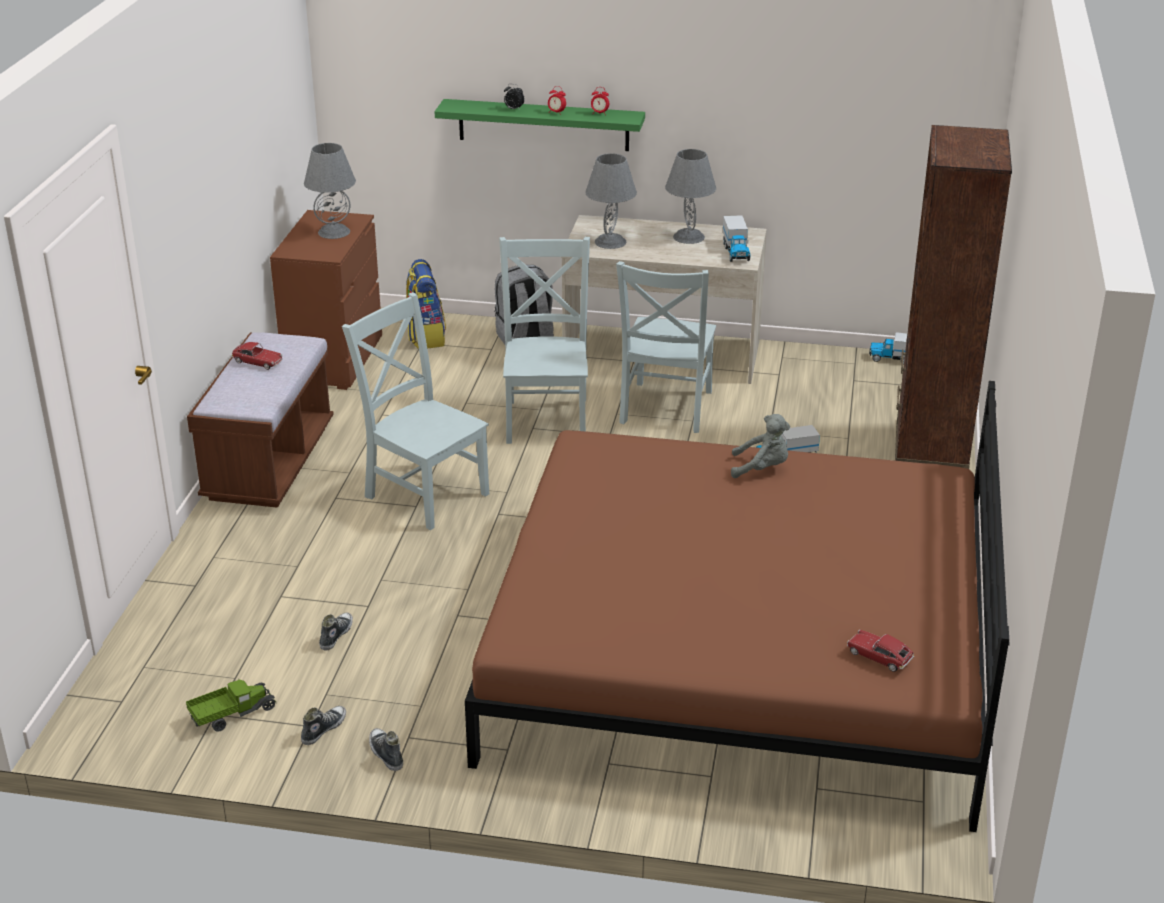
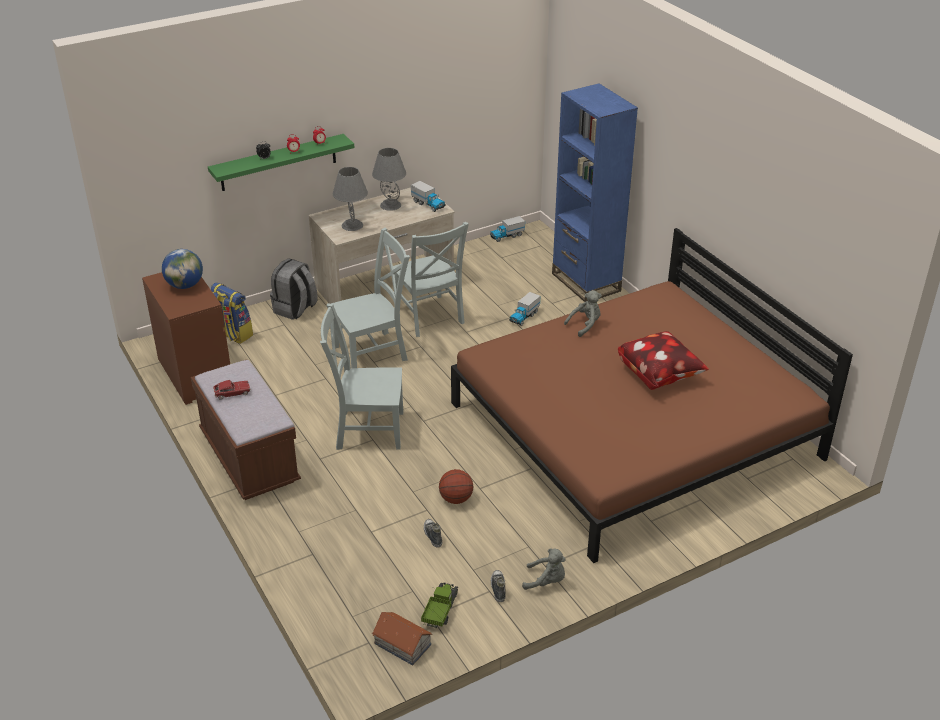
camera: 40 degrees left, 5 degrees up
(148, 724) = (403, 644): none -> toy house
(334, 232) = (185, 285): grey table lamp -> globe
(386, 754) = (546, 581): shoe -> grey plush toy
(415, 612) = (456, 499): none -> basketball
(547, 418) = (374, 352): grey chair -> grey chair turned 105 degrees clockwise
(771, 566) = (659, 374): none -> pillow
(879, 656) = (760, 394): toy car -> none
(930, 453) = (586, 282): brown bookcase -> blue bookcase

